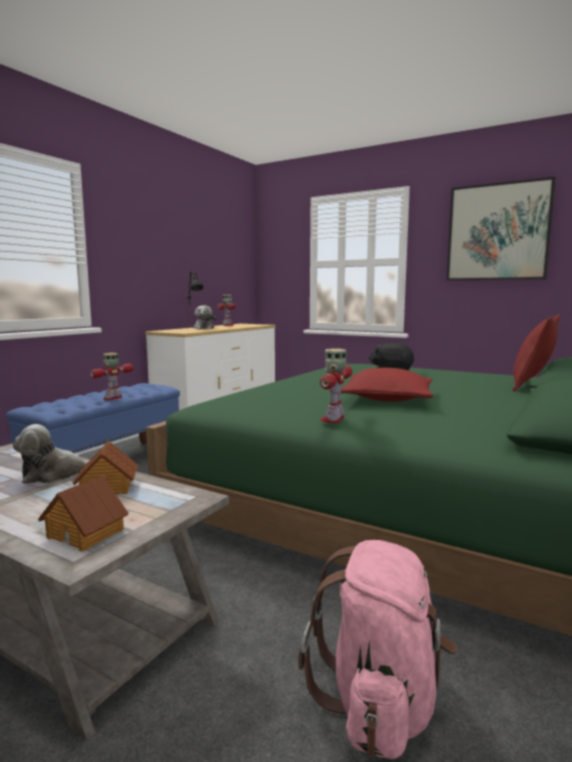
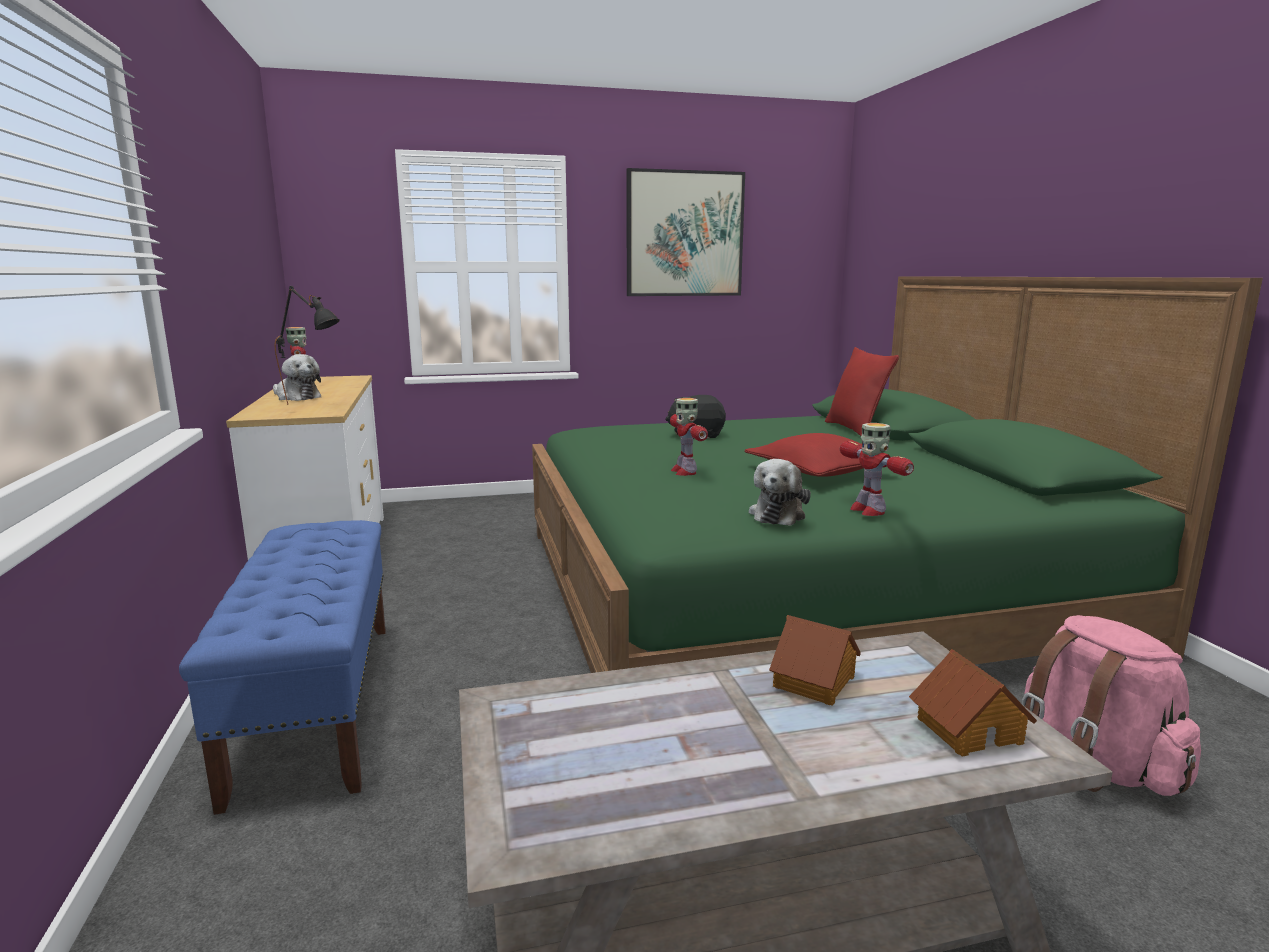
camera: 45 degrees left, 5 degrees up
(55, 474) = (706, 700): plush toy -> plush toy (778, 514)
(113, 398) = (348, 567): toy robot -> toy robot (684, 471)

